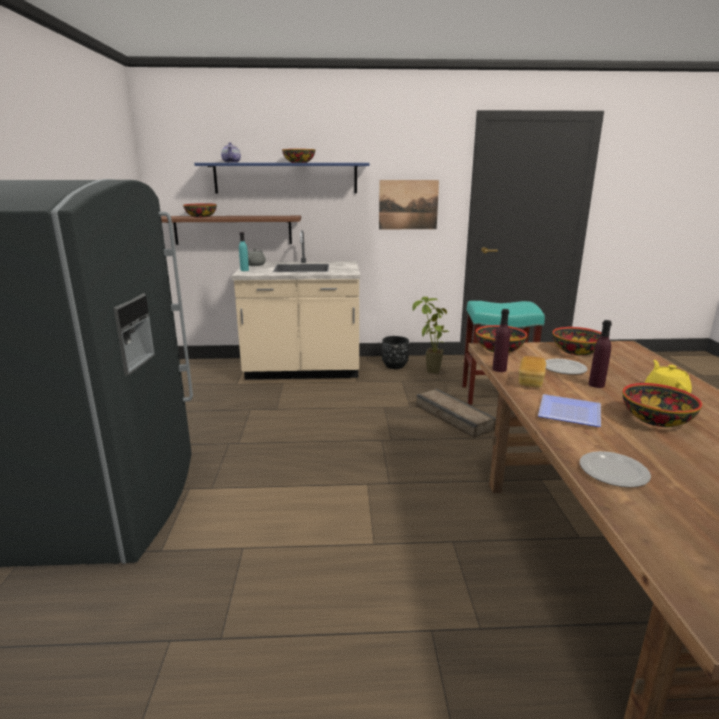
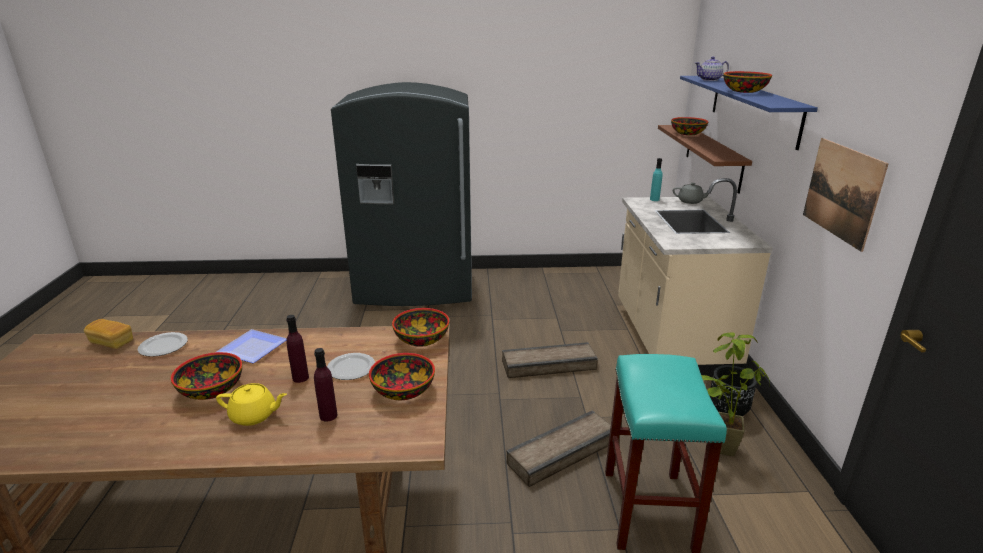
camera: 90 degrees right, 5 degrees up
(338, 416) = (549, 366): none -> crate
(499, 369) = (363, 331): purple bottle -> purple bottle (328, 415)
(530, 381) = (327, 343): bread -> bread (111, 342)

